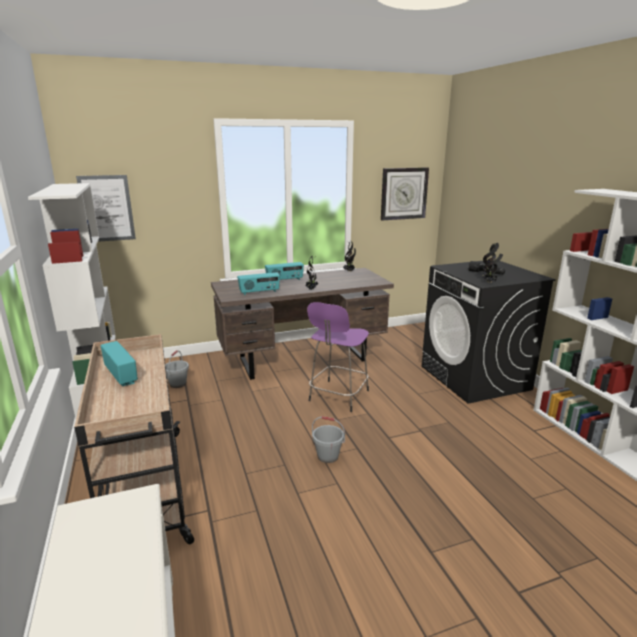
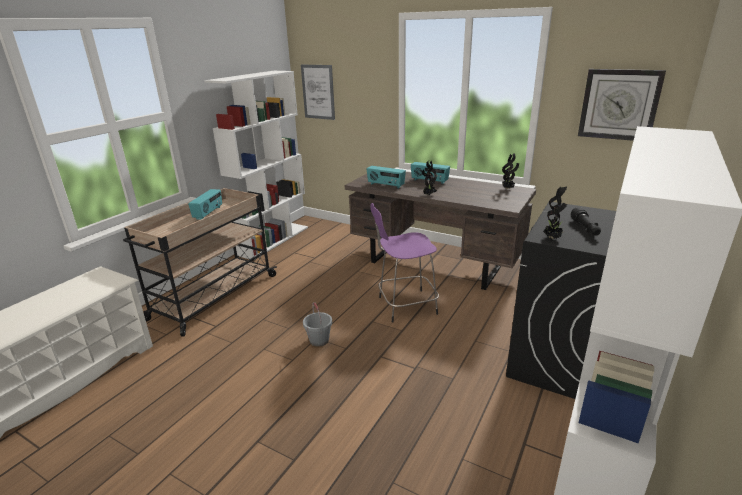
camera: 50 degrees right, 5 degrees up
(178, 384) = (327, 245): grey bucket -> none

